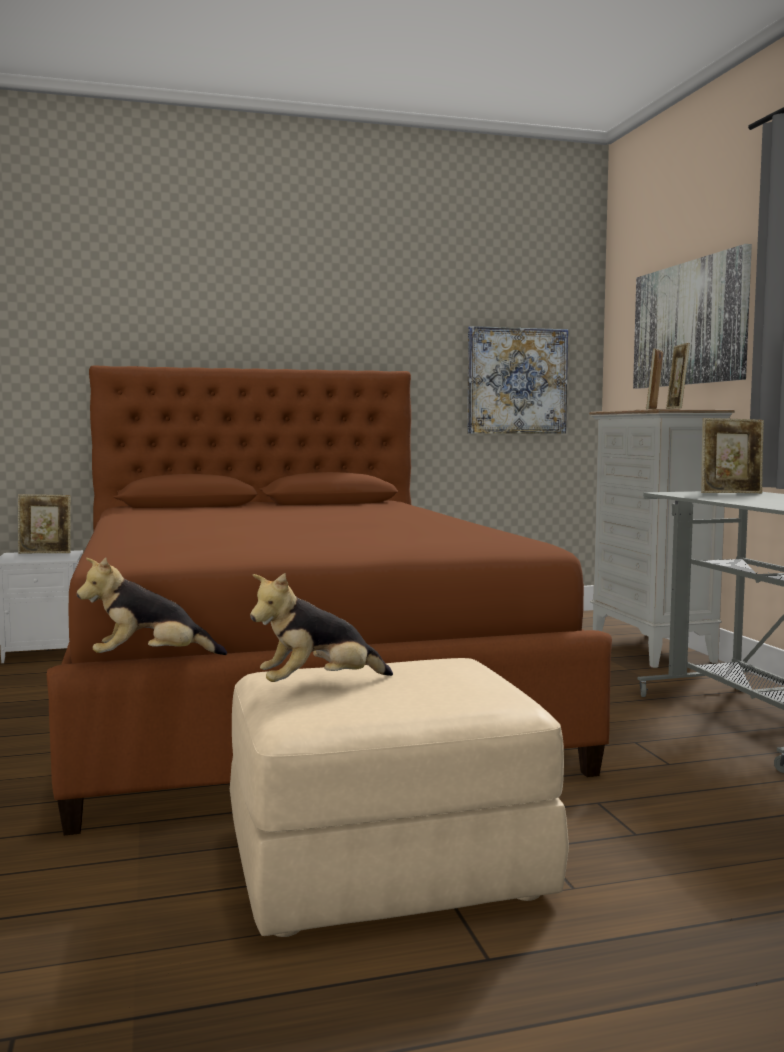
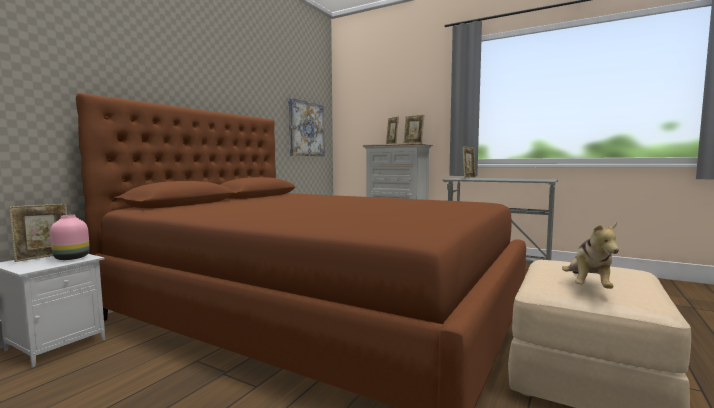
camera: 45 degrees left, 0 degrees up
(56, 557) = (72, 258): none -> pink vase
(150, 660) = (474, 301): plush toy -> none
(689, 324) = (398, 107): picture -> none

